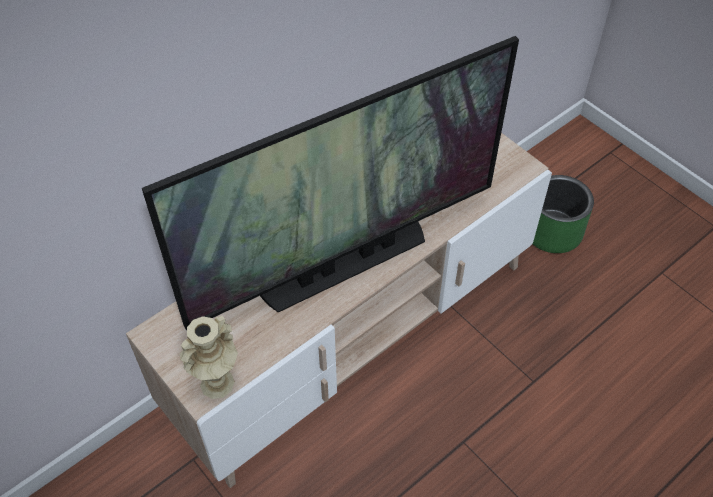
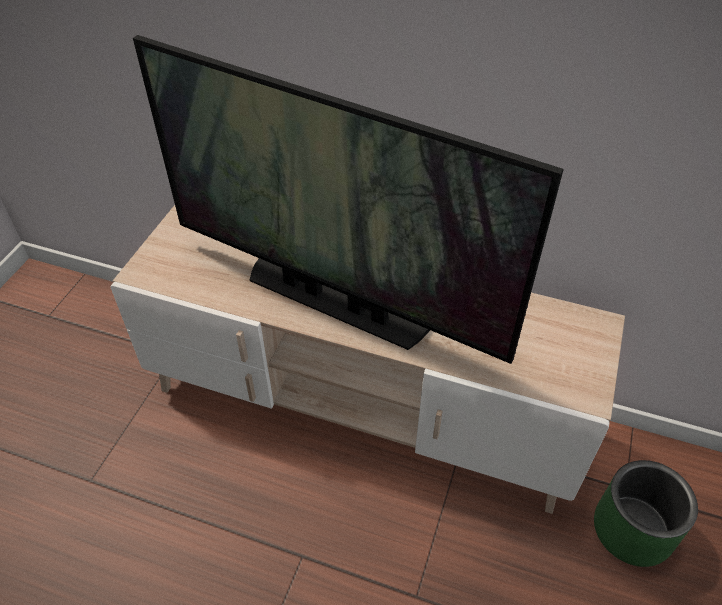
camera: 60 degrees right, 5 degrees down
(217, 384) = (153, 277): beige vase -> none

